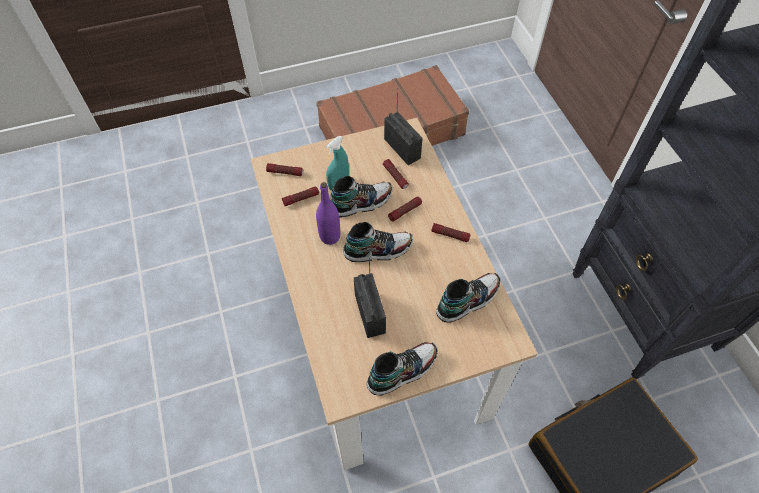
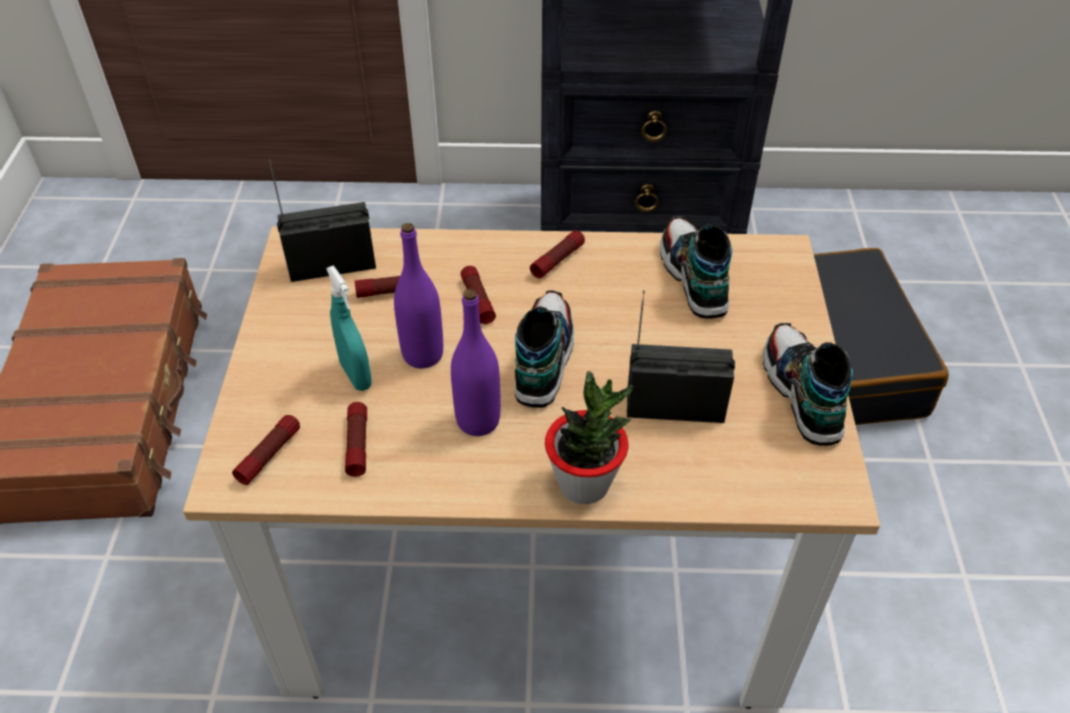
camera: 70 degrees left, 10 degrees down
(308, 288) = (584, 484): none -> potted plant
(360, 203) = (423, 355): shoe -> purple bottle

